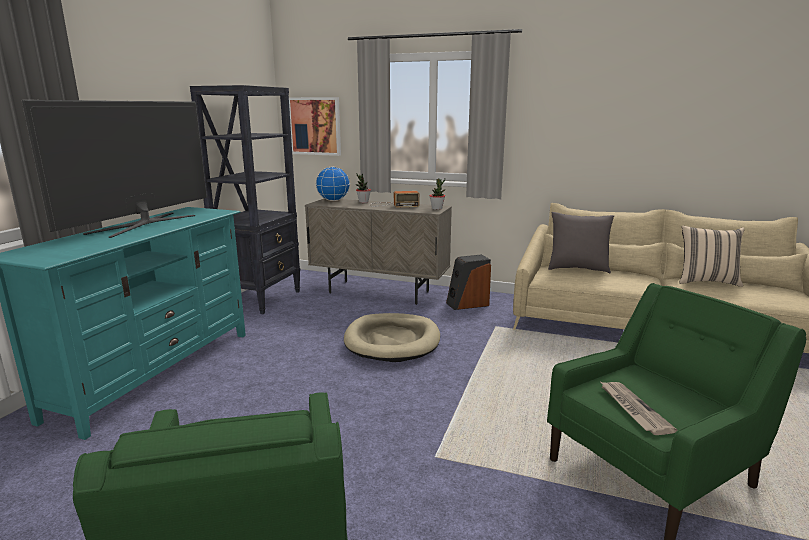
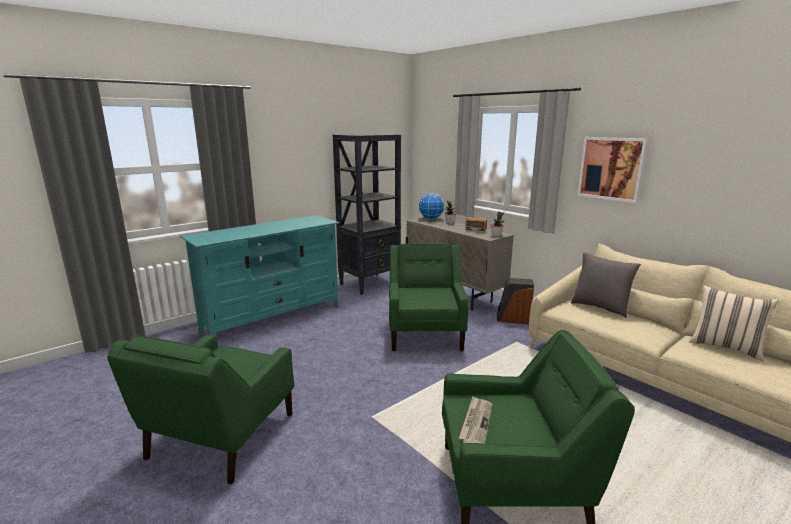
camera: 30 degrees right, 0 degrees up
(144, 224) = (275, 225): television -> none
(315, 126) = (431, 160): picture -> picture (611, 168)
(392, 341) = (425, 333): beige dog bed -> green armchair

